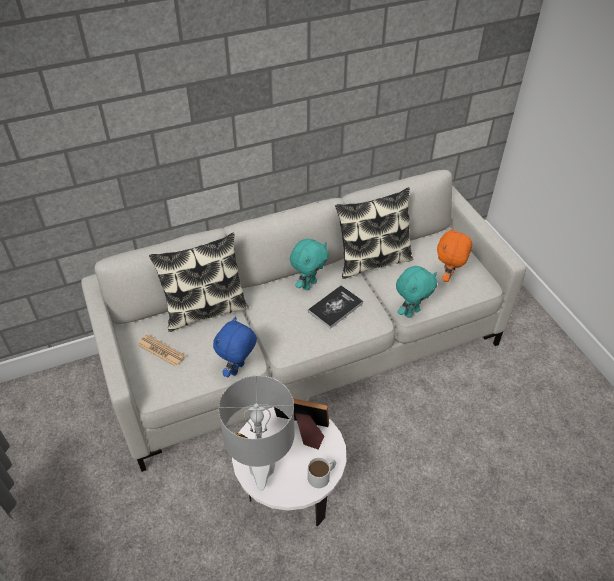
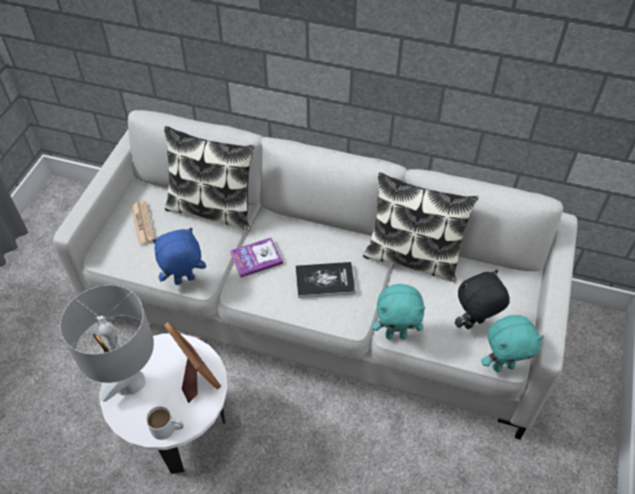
camera: 40 degrees right, 5 degrees up
(274, 322) = (256, 258): none -> book
(309, 284) = (324, 242): turquoise plush toy -> turquoise plush toy (503, 366)
(448, 277) = (474, 324): orange plush toy -> black plush toy

